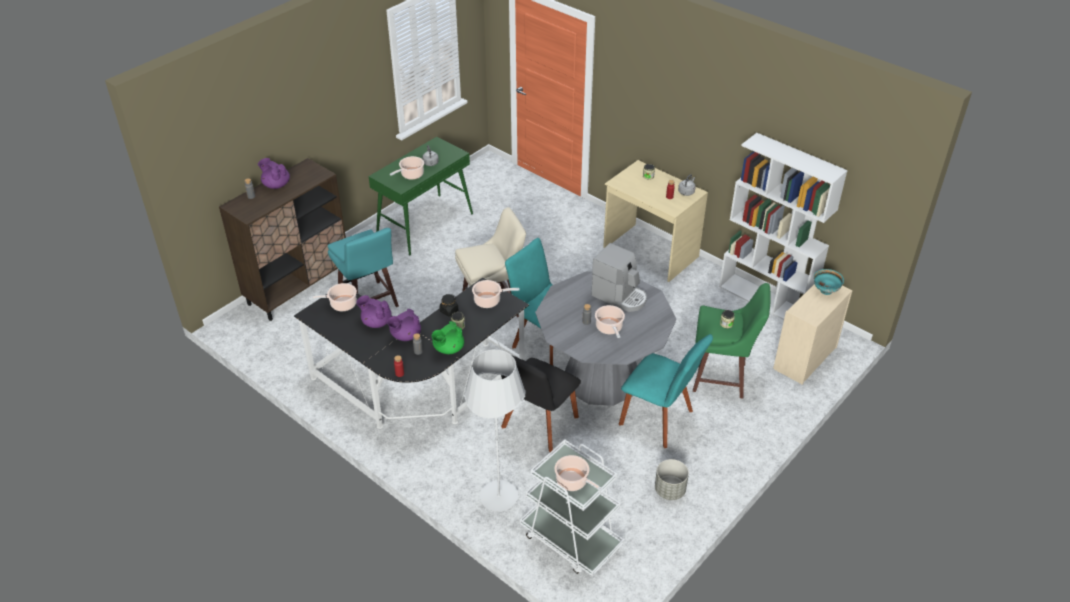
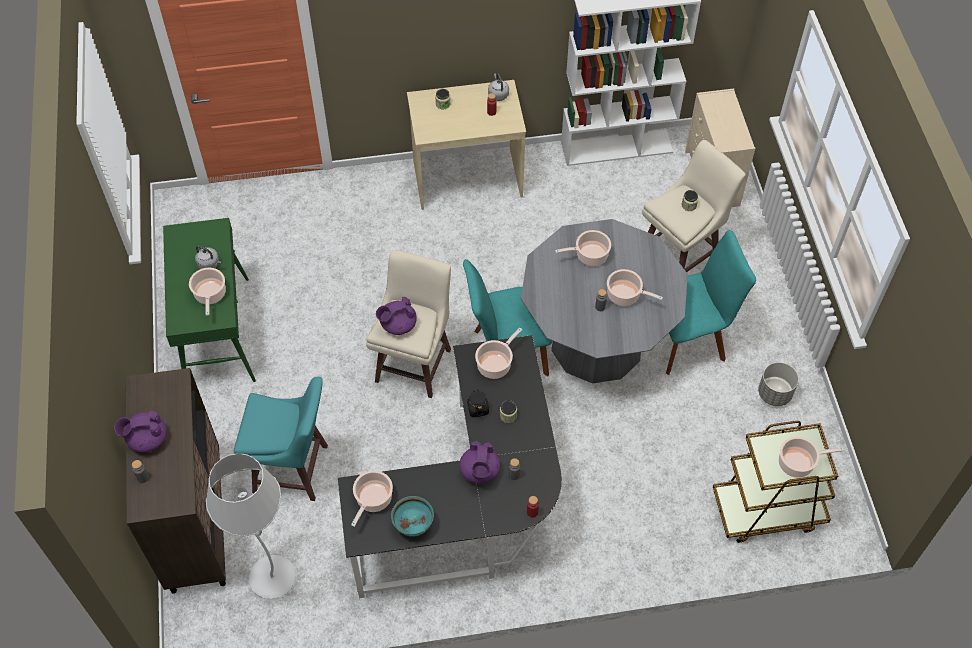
camera: 50 degrees left, 15 degrees up
(376, 322) = (433, 485): purple teapot -> purple teapot (397, 325)
(448, 349) = (534, 446): green teapot -> none
(498, 497) = (672, 533): white floor lamp -> white floor lamp (272, 578)
(538, 425) = (611, 438): black chair -> none
(570, 539) = (767, 510): white cart -> brown cart
(620, 296) = (589, 255): coffee machine -> cooking pot
(721, 378) = (680, 255): green stool -> beige stool
(825, 291) = (717, 106): turquoise bowl -> turquoise bowl (413, 525)

